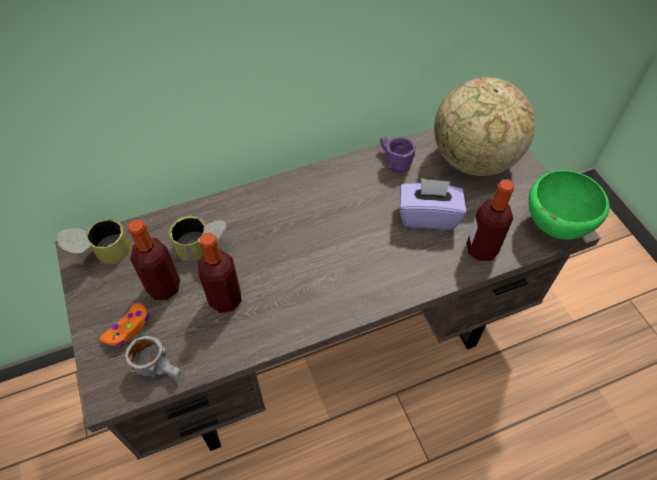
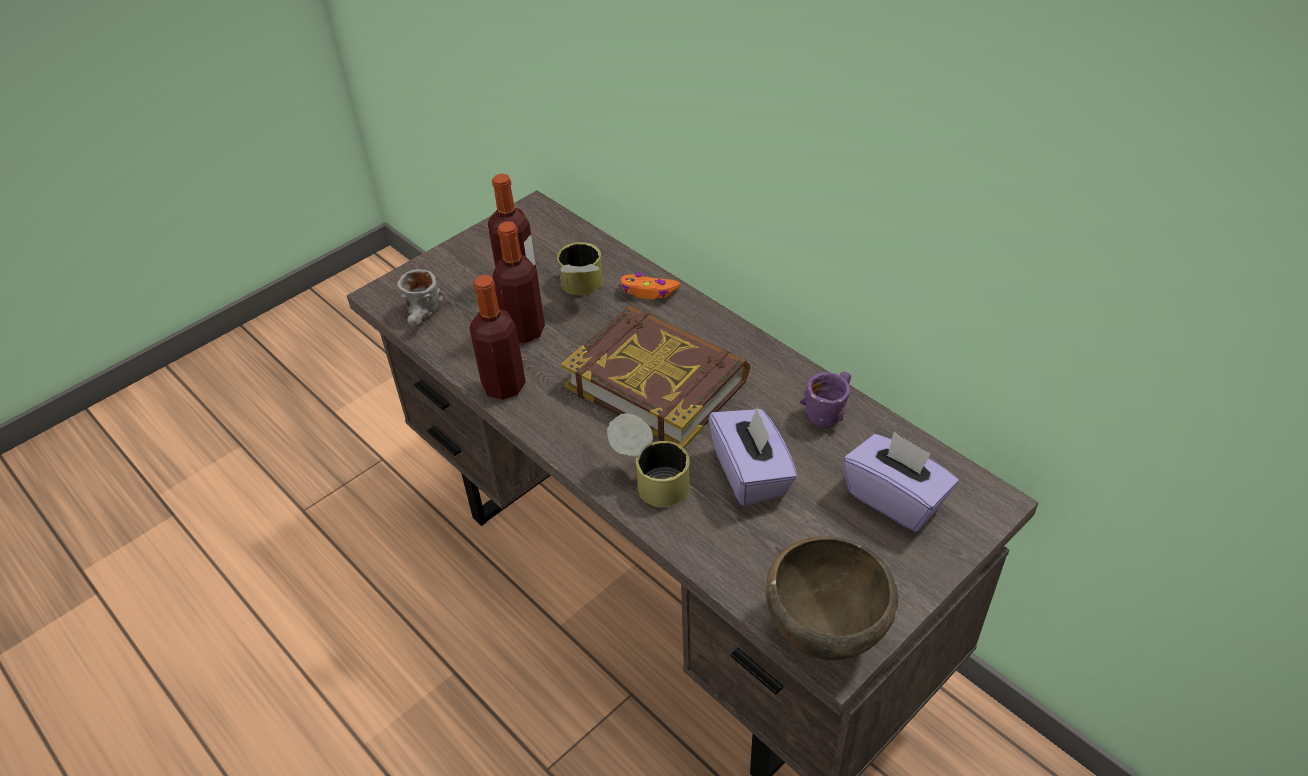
camera: 70 degrees right, 10 degrees down
(102, 253) = (538, 224): can -> can (650, 479)
(128, 328) = (459, 278): orange game controller -> orange game controller (648, 291)
(325, 236) = (657, 382): none -> book
(473, 160) = (895, 498): globe -> purple tissue box
(481, 249) = (725, 548): bottle -> bottle (504, 386)
(554, 227) = (823, 632): green bowl -> brown bowl

